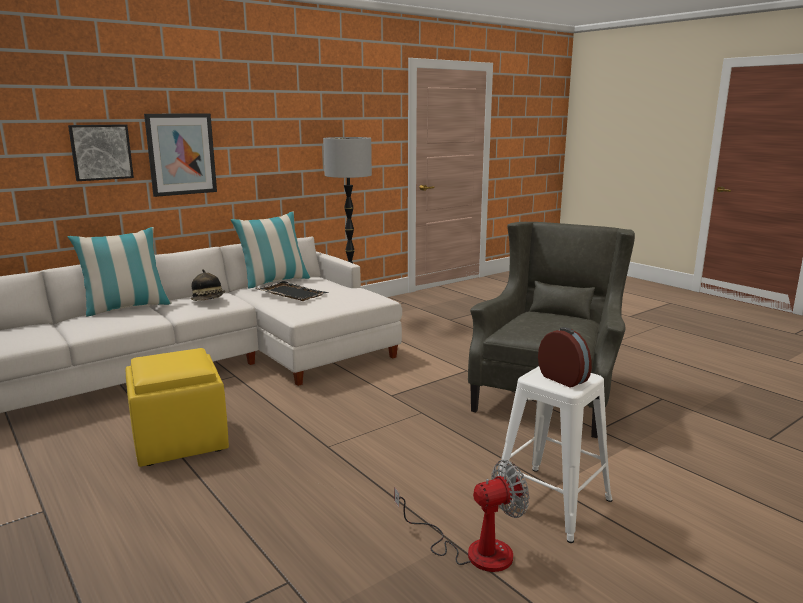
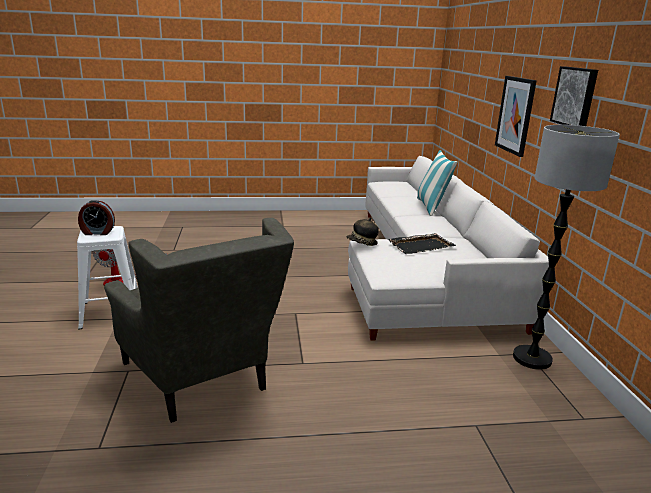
camera: 120 degrees right, 5 degrees up
(101, 152) = (488, 102): picture -> picture (575, 97)
(179, 441) = (312, 249): yellow ottoman -> none
(209, 300) = (426, 223): hat -> hat (362, 243)
(274, 282) = (475, 250): pillow -> none

